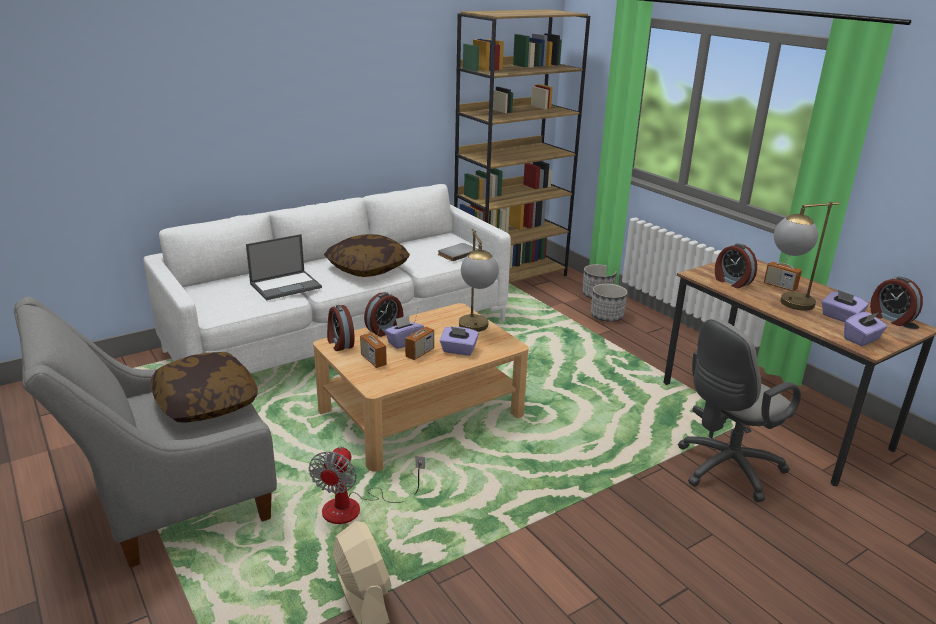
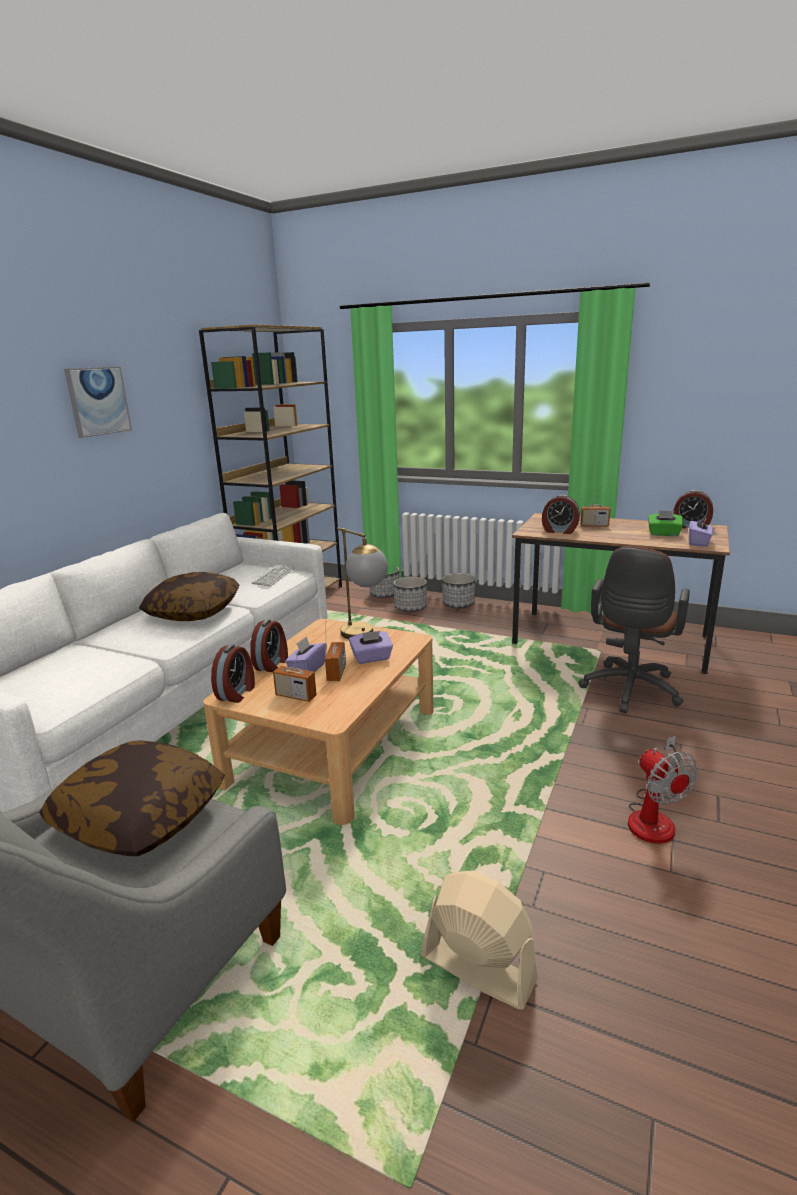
camera: 30 degrees left, 5 degrees down
(286, 285) = (114, 653): laptop -> none
(339, 343) = (237, 693): alarm clock -> alarm clock turned 105 degrees counterclockwise
(344, 77) = (98, 401): none -> picture
(355, 508) = (366, 872): fan -> fan (654, 817)
(457, 253) = (273, 576): grey book -> keyboard
(657, 327) = (458, 604): none -> planter
(724, 470) = (629, 691): grey office chair -> brown office chair
(787, 305) = (619, 535): table lamp -> none
(840, 318) = (663, 534): purple tissue box -> green tissue box

